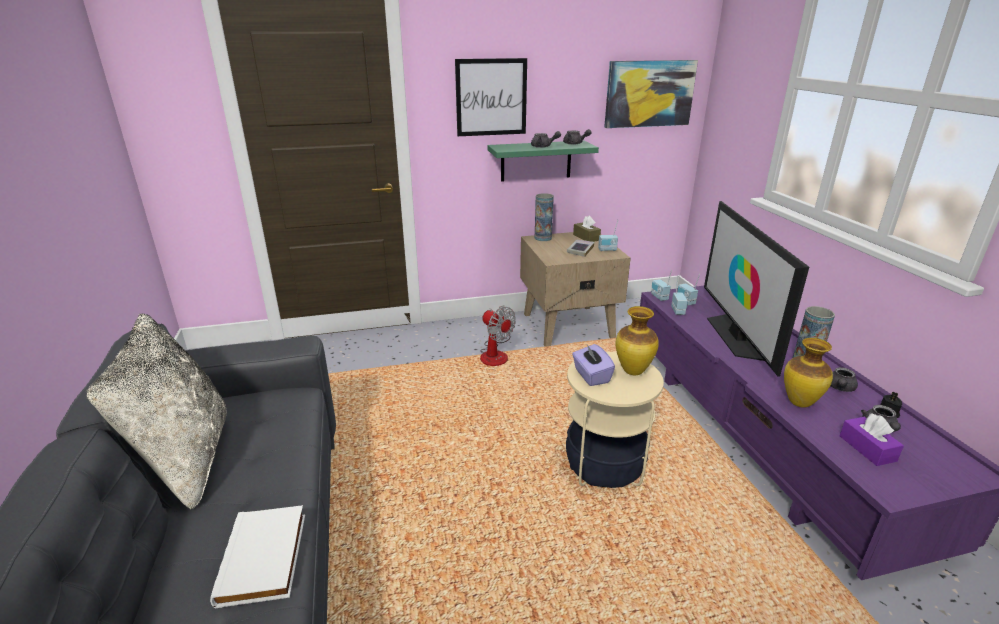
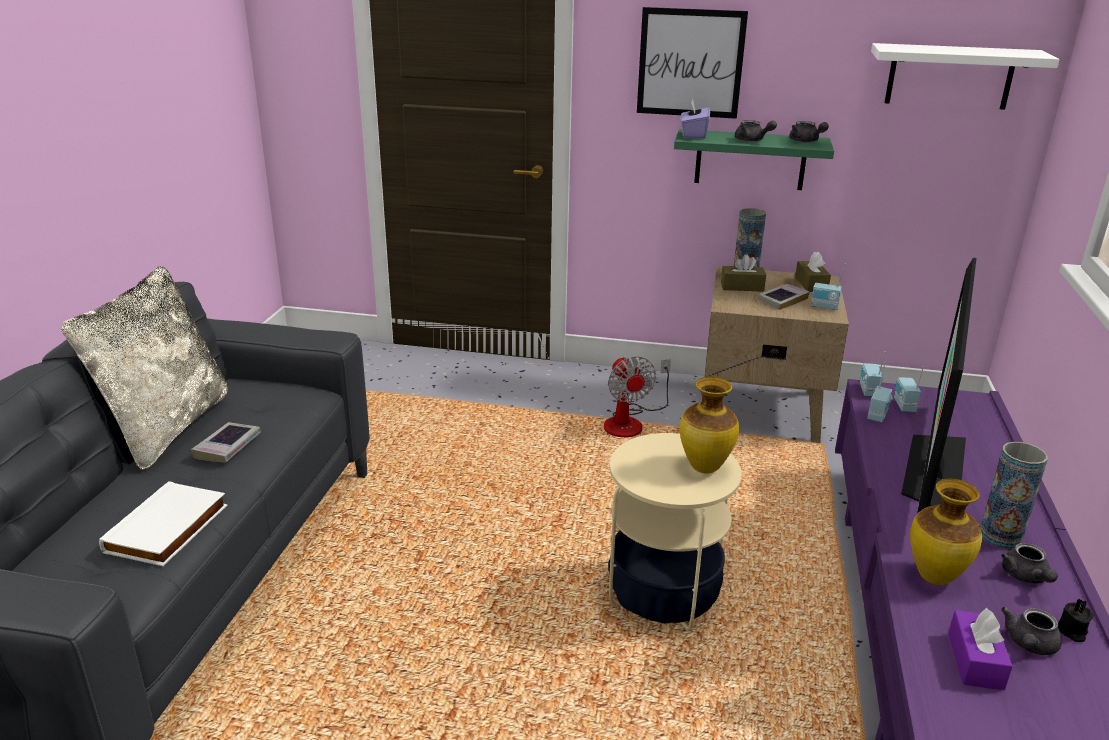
camera: 25 degrees right, 0 degrees up
(261, 461) = (228, 447): none -> book
(549, 246) = (742, 286): none -> brown tissue box
(591, 376) = (643, 458): purple tissue box -> purple tissue box (693, 135)
(649, 93) = (949, 76): picture -> white shelf
(838, 387) = (1026, 577): grey teapot -> grey teapot turned 60 degrees counterclockwise

